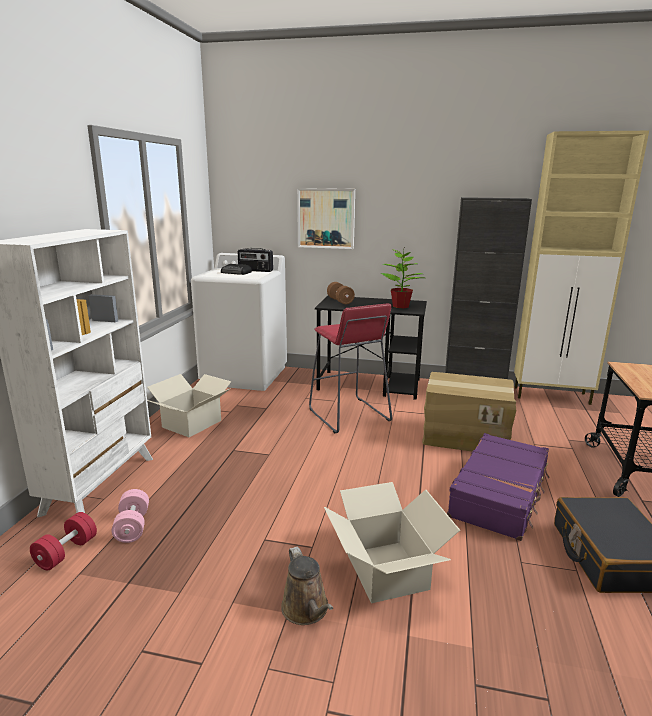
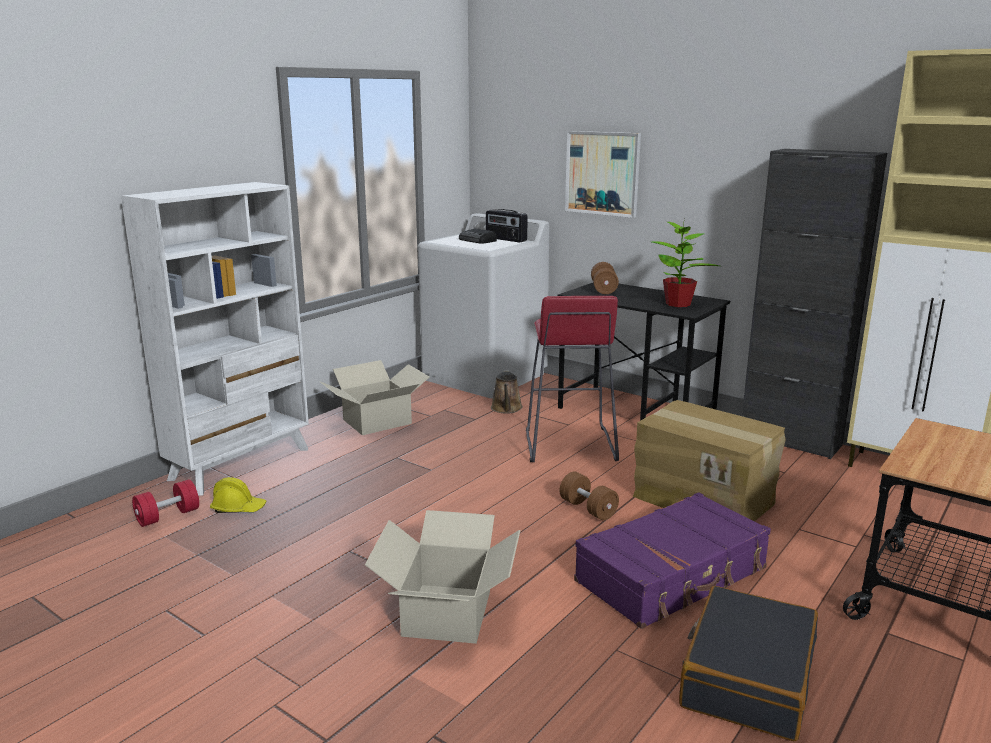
camera: 25 degrees right, 0 degrees up
(132, 526) = (238, 508): pink dumbbell -> yellow hard hat
(306, 610) = (332, 623): brown watering can -> brown watering can (506, 409)
(404, 460) = (588, 509): none -> brown dumbbell

